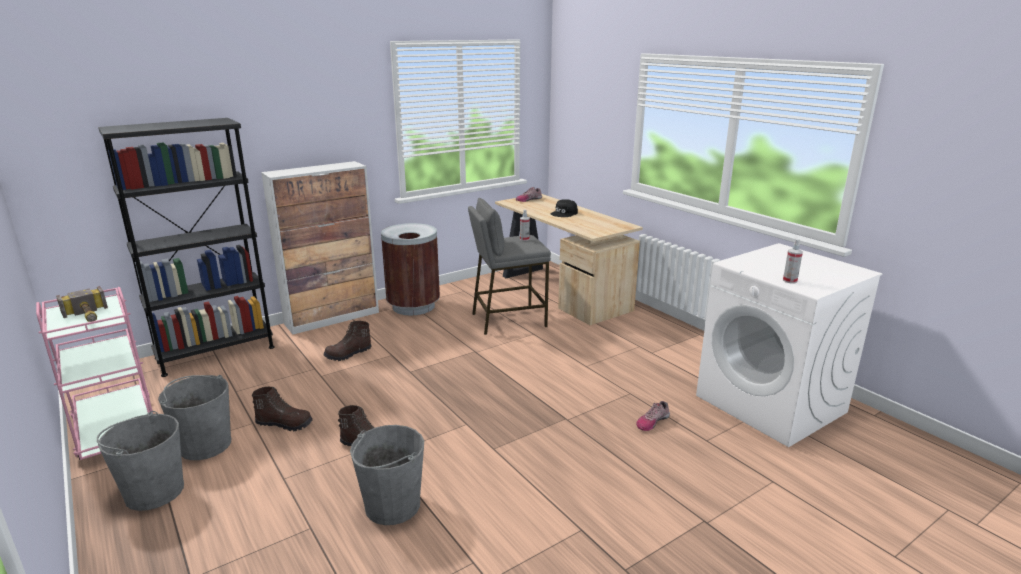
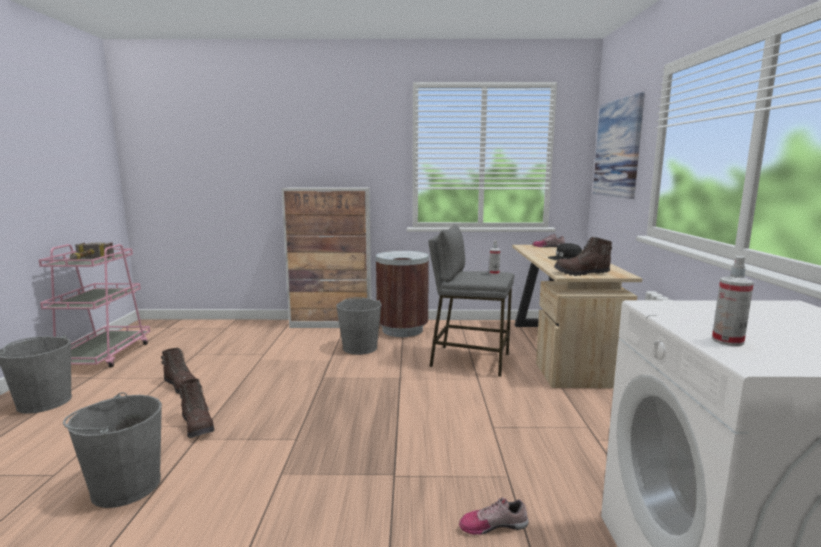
camera: 35 degrees right, 10 degrees down
(205, 445) = (120, 382): grey bucket -> grey bucket (360, 348)
(215, 352) = (228, 327): black bookcase -> none
(348, 354) = (301, 351): brown boot -> brown boot (581, 273)
(586, 109) = (618, 148): none -> picture

